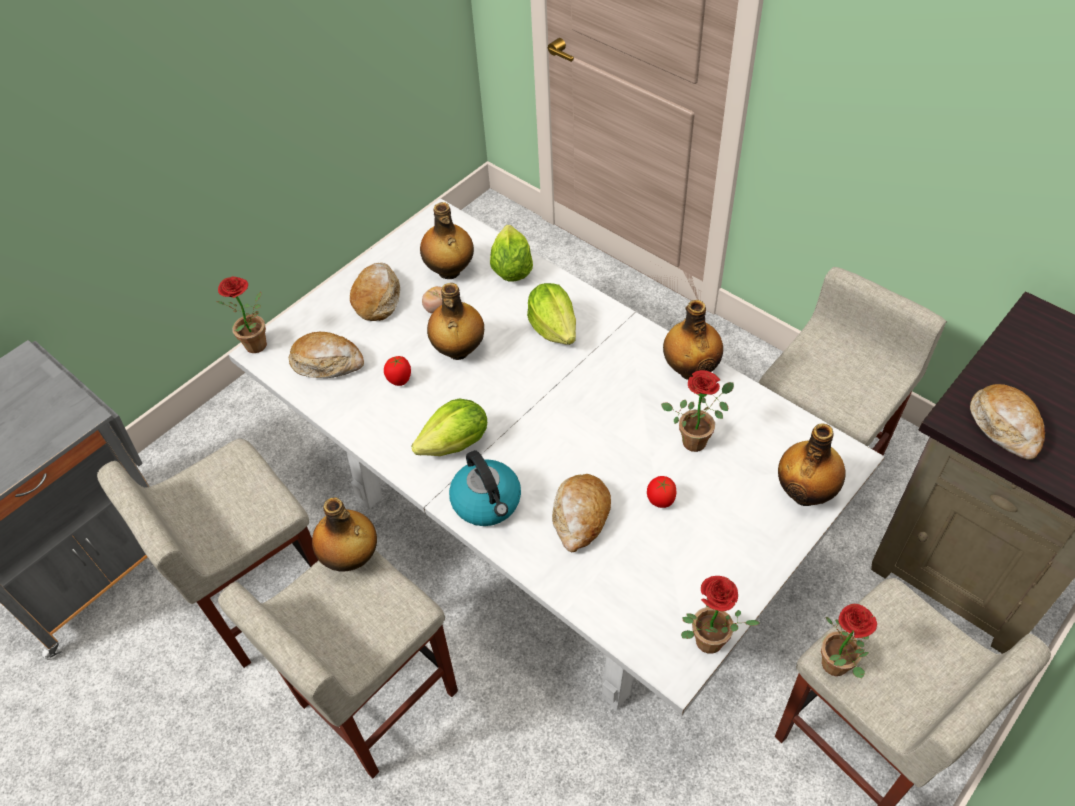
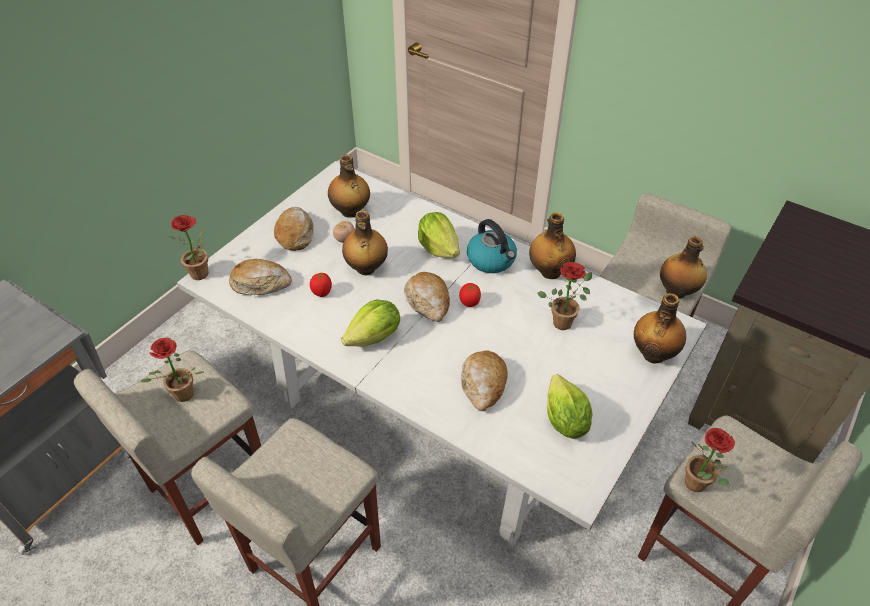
camera: 10 degrees left, 5 degrees down
(351, 558) = (295, 435): bottle -> bottle (677, 292)
(487, 502) = (407, 379): kettle -> kettle (492, 260)
(511, 269) = (399, 208): lettuce -> lettuce (564, 420)
(660, 501) = (544, 368): tomato -> tomato (469, 303)
(706, 646) = (600, 474): potted plant -> potted plant (181, 397)
(1005, 427) = (795, 293): bread -> bread (428, 301)

